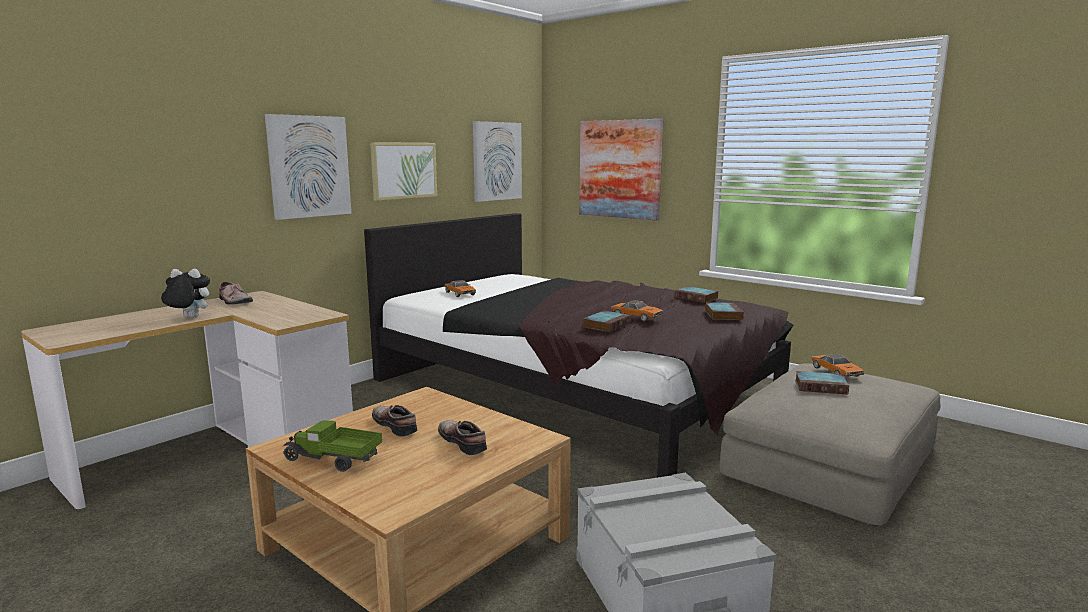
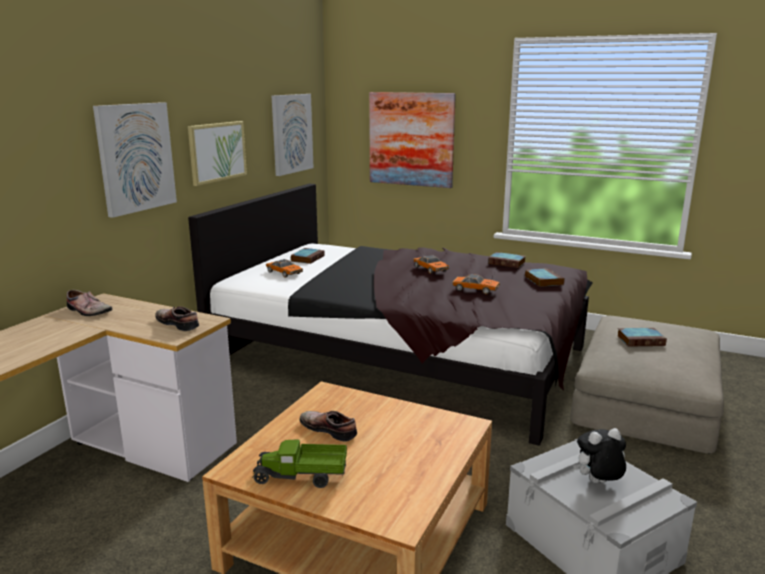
camera: 15 degrees left, 5 degrees up
(188, 318) = (61, 339): plush toy -> plush toy (598, 483)
(464, 442) = (406, 438): shoe -> shoe (179, 323)
(607, 325) = (458, 301): book -> book (307, 258)
(836, 372) = (642, 324): toy car -> toy car (431, 269)

